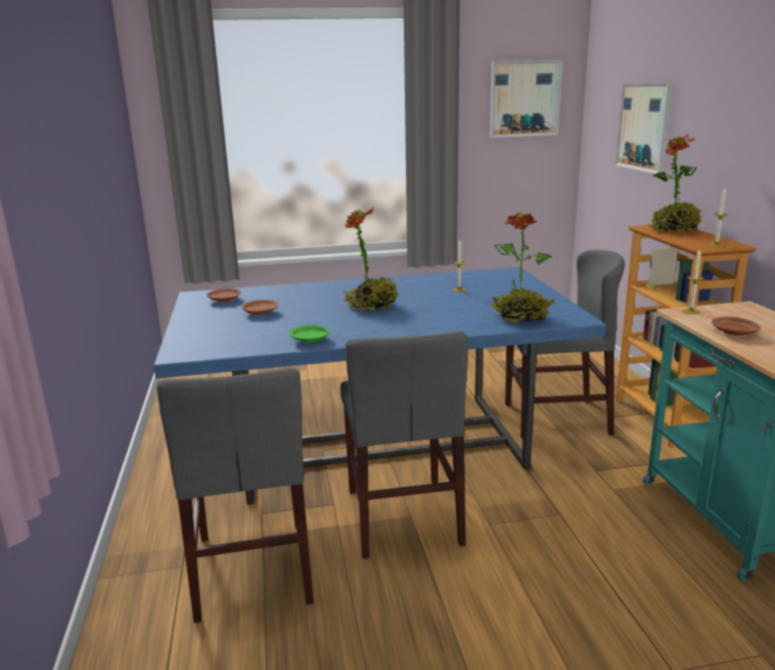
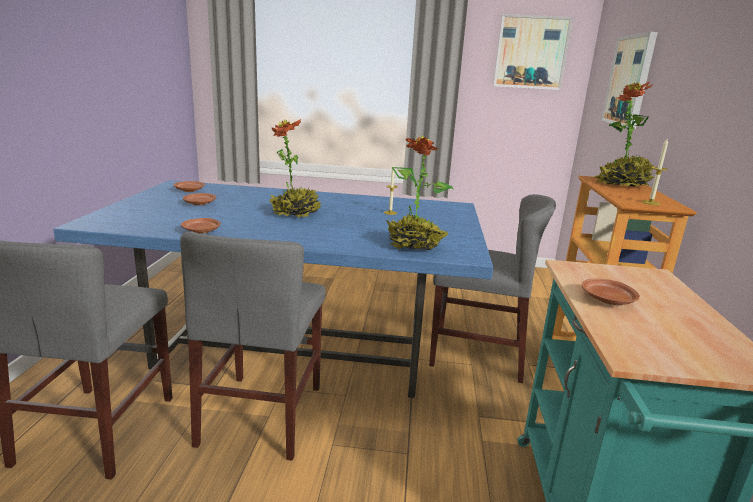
camera: 15 degrees right, 0 degrees up
(310, 340) = (201, 231): green plate -> brown plate
(691, 311) = (582, 268): candle -> none

